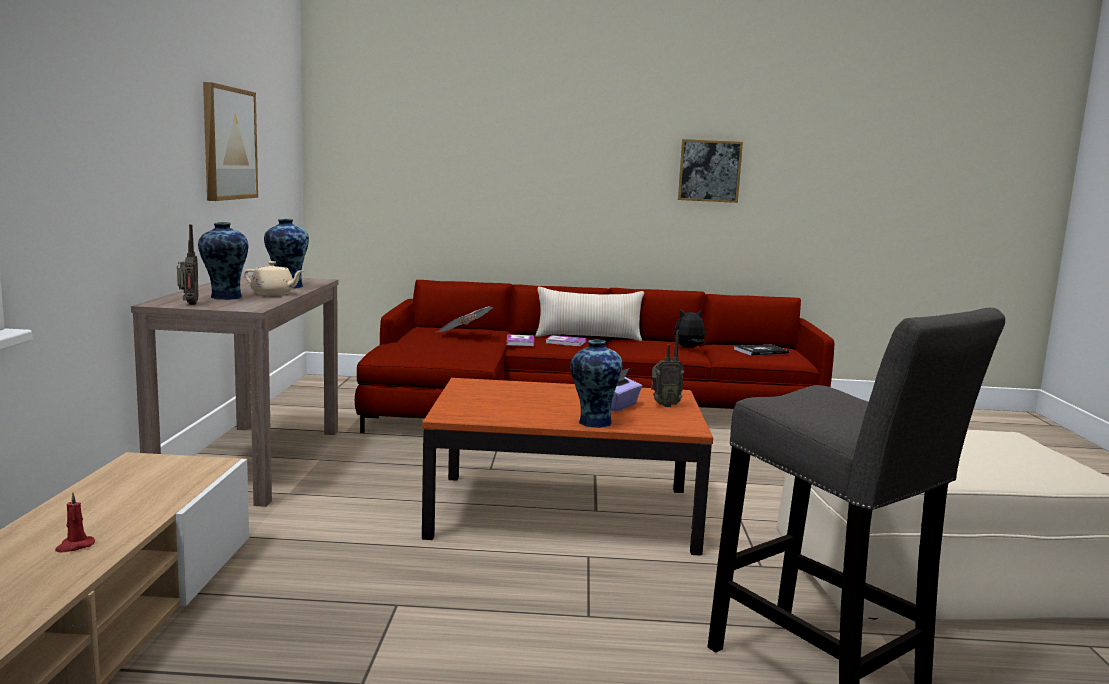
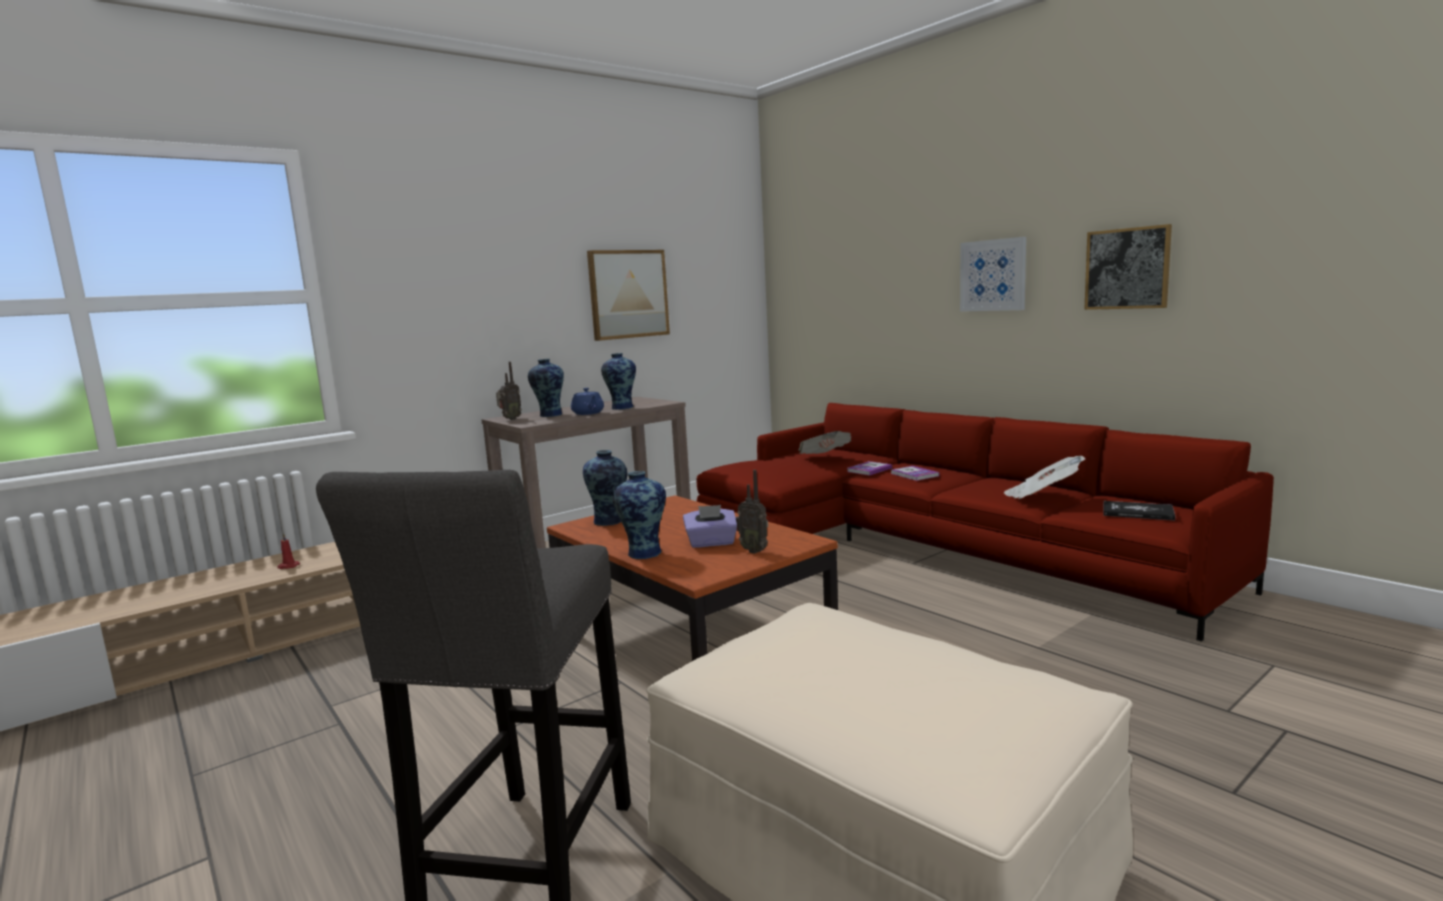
camera: 50 degrees right, 0 degrees up
(273, 294) = (588, 413): beige teapot -> blue teapot
(473, 406) = (609, 522): none -> vase
(588, 337) = (958, 472): beige pillow -> none
(596, 164) = (993, 275): none -> picture
(689, 348) = (1042, 496): plush toy -> newspaper

